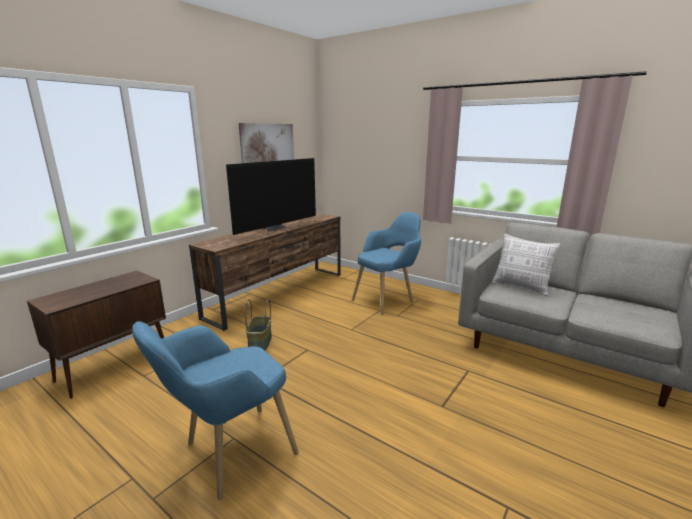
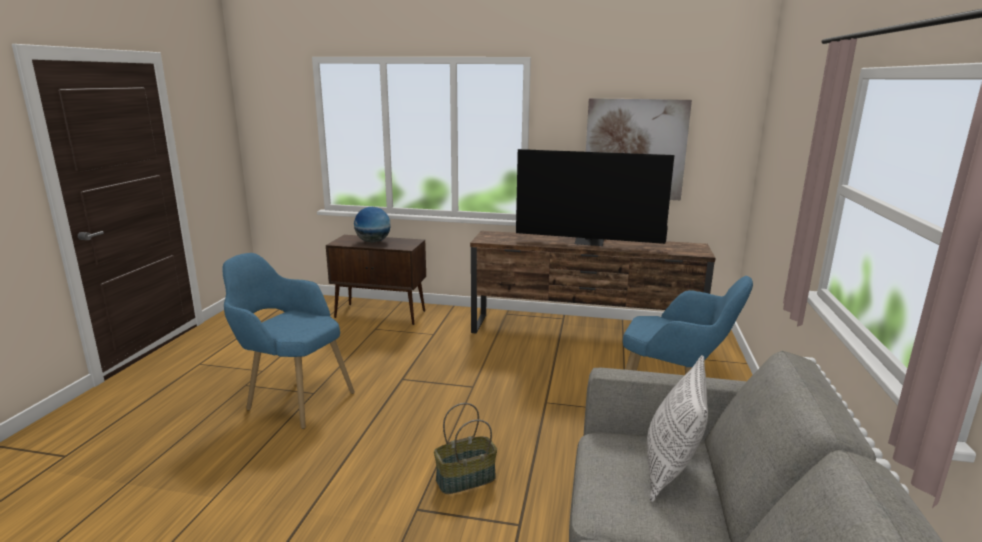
camera: 65 degrees right, 0 degrees up
(94, 290) = (373, 242): none -> globe
(260, 342) = (464, 357): basket -> basket (465, 480)

